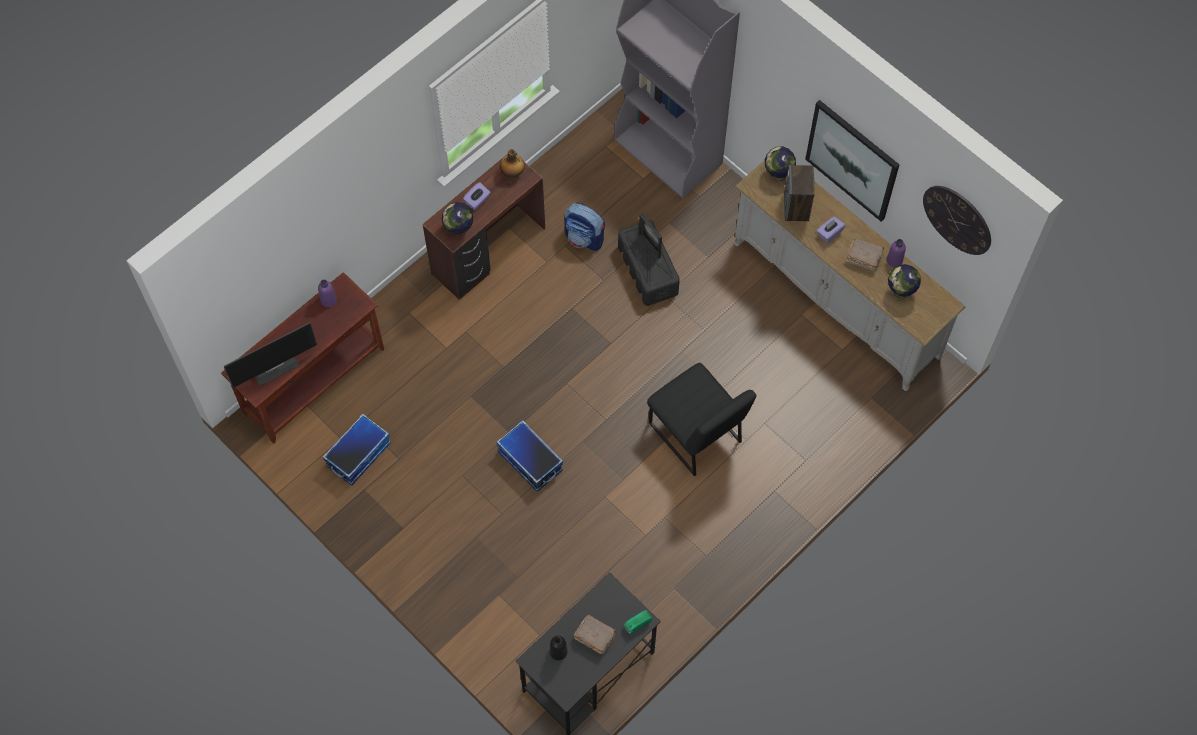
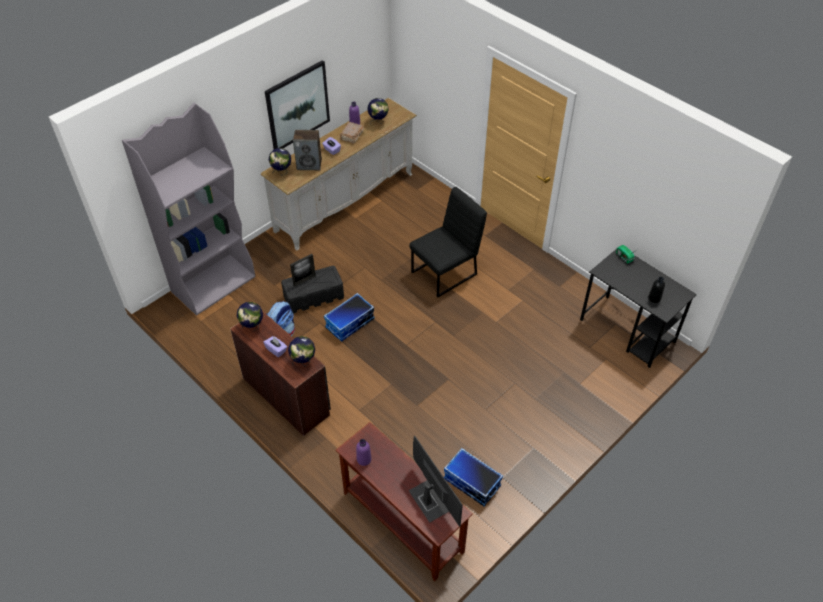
camera: 90 degrees left, 15 degrees down
(512, 173) = (252, 327): bottle -> globe
(529, 461) = (471, 366): storage box -> storage box (350, 324)
(594, 636) = (638, 279): brown book -> none
(957, 219) = (362, 46): wall clock -> none

